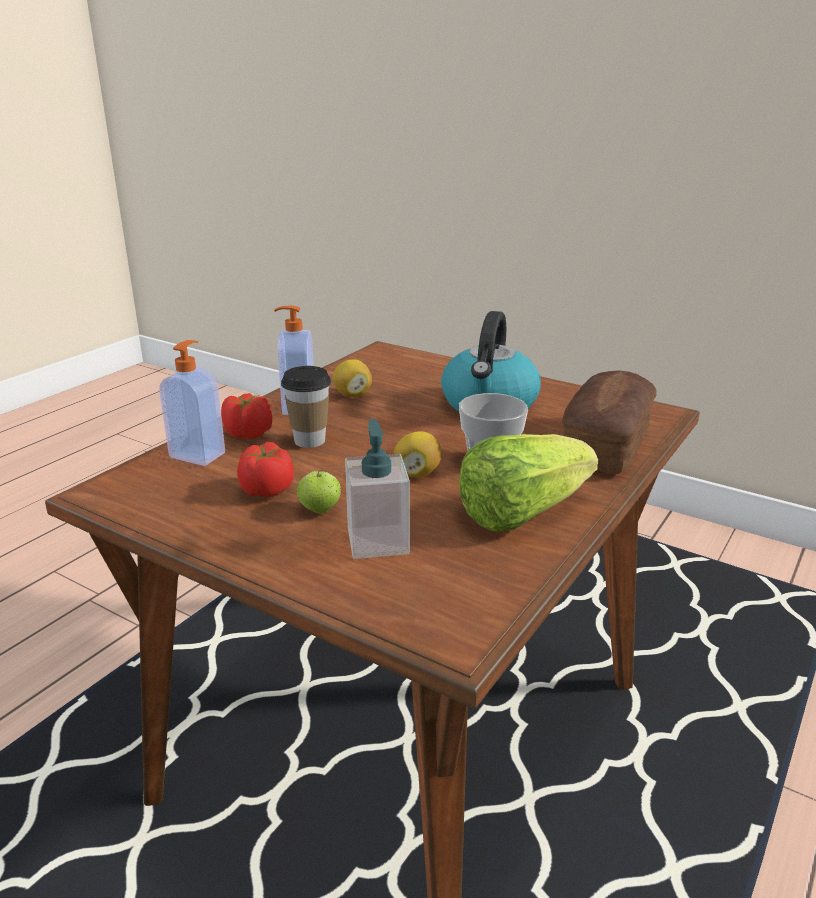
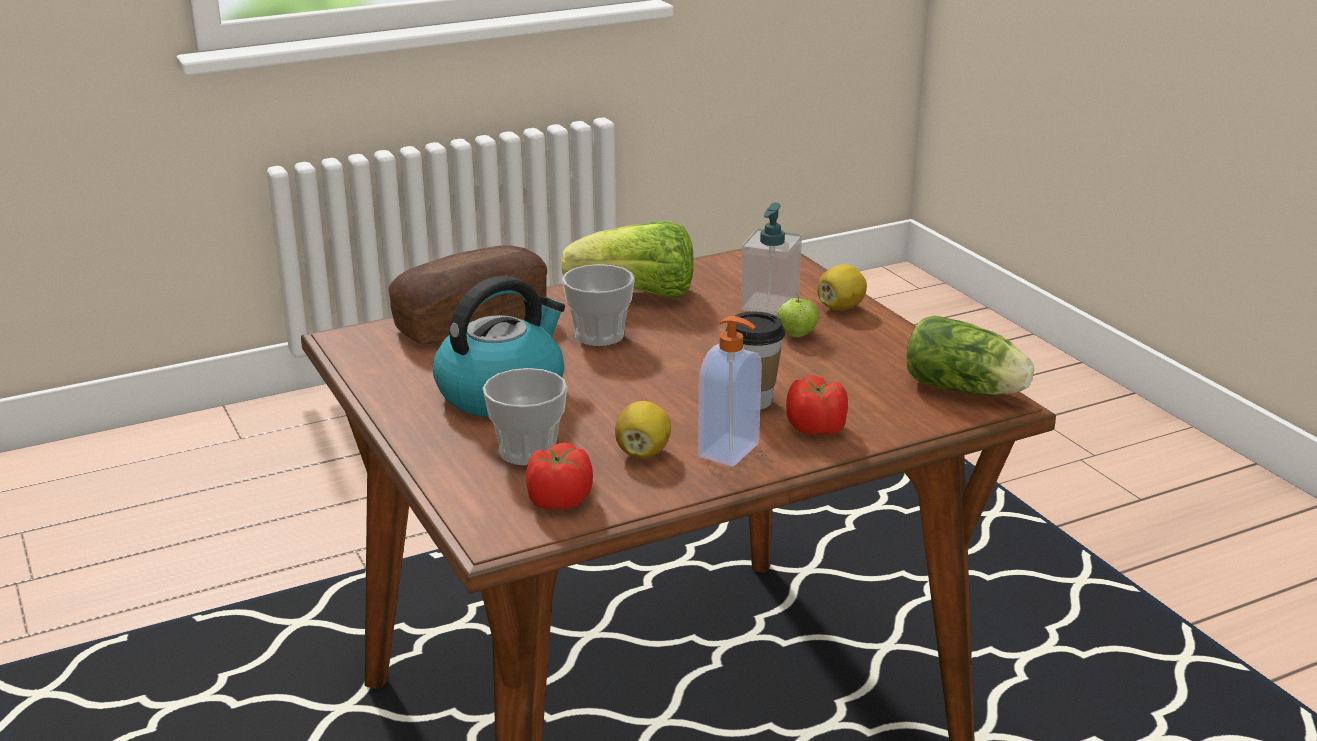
camera: 150 degrees left, 0 degrees up
(130, 494) = (967, 390): none -> lettuce
(198, 454) = (885, 416): soap dispenser -> none
(267, 489) = (832, 362): tomato -> tomato (559, 500)
(417, 473) = (680, 342): lemon -> lemon (841, 307)
(420, 380) = (527, 451): none -> cup

